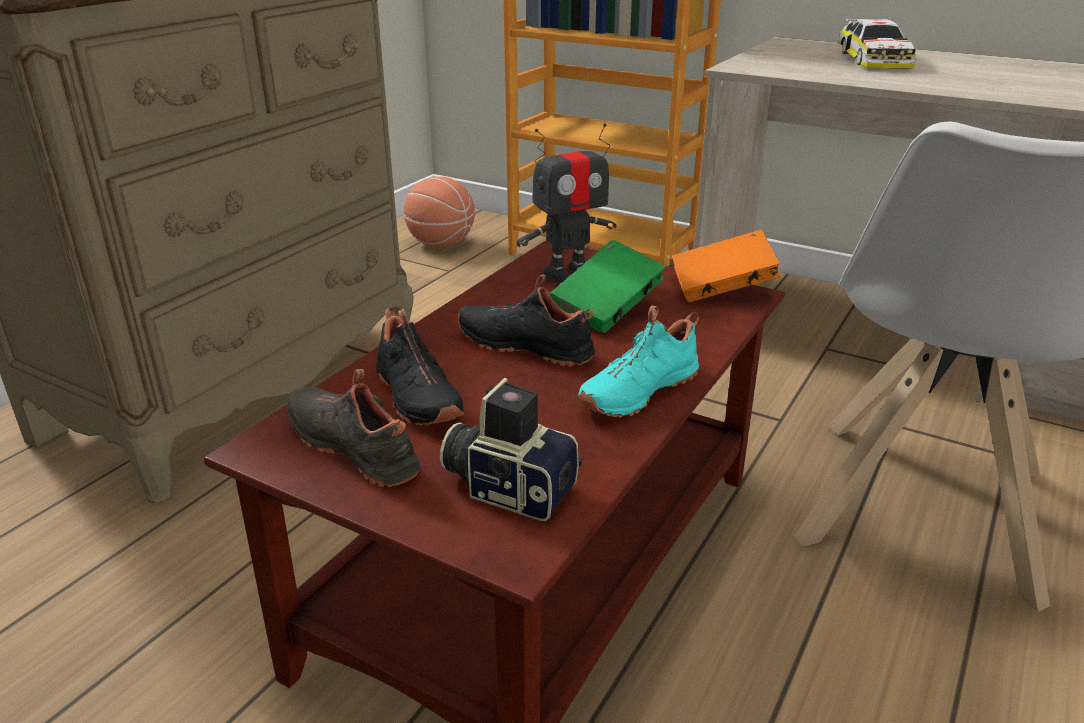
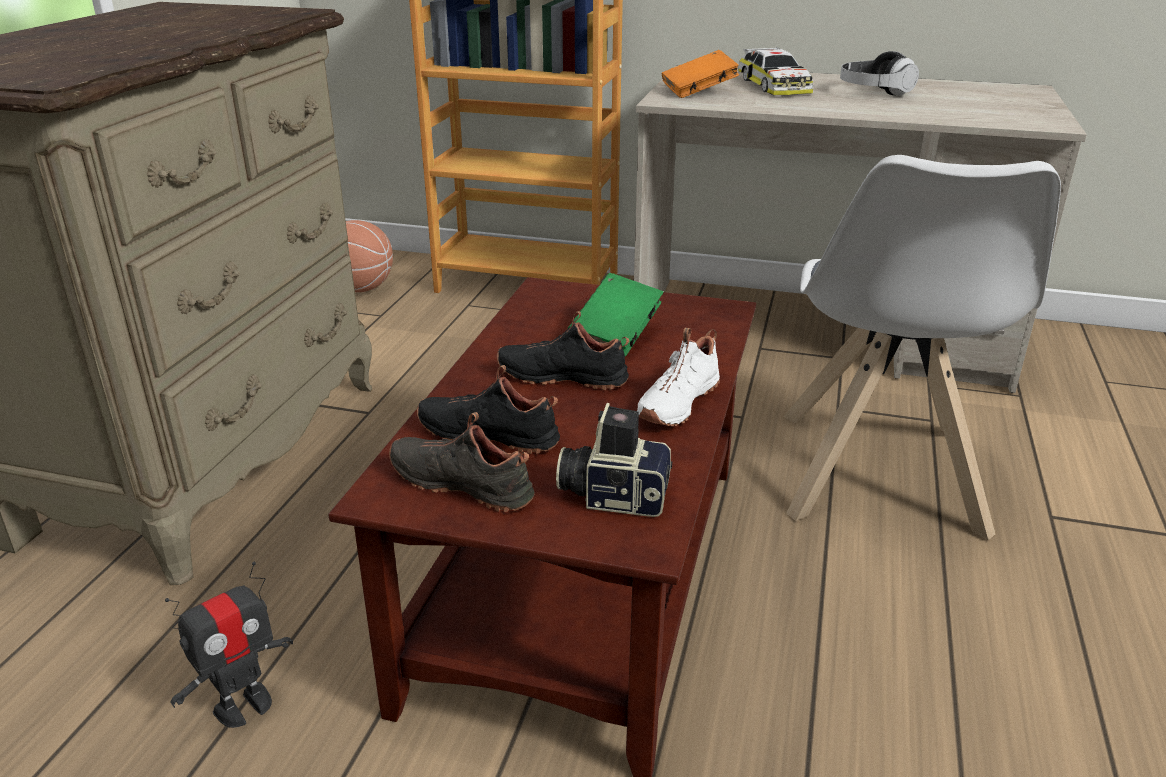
camera: 15 degrees left, 0 degrees up
(415, 397) = (490, 434): black shoe -> black shoe turned 150 degrees clockwise
(568, 273) = (565, 307): toy robot -> toy robot (243, 706)
(636, 390) = (676, 402): turquoise shoe -> white shoe
(721, 289) = (704, 306): orange book -> orange book (698, 92)
(991, 71) = (874, 92): none -> headphones

